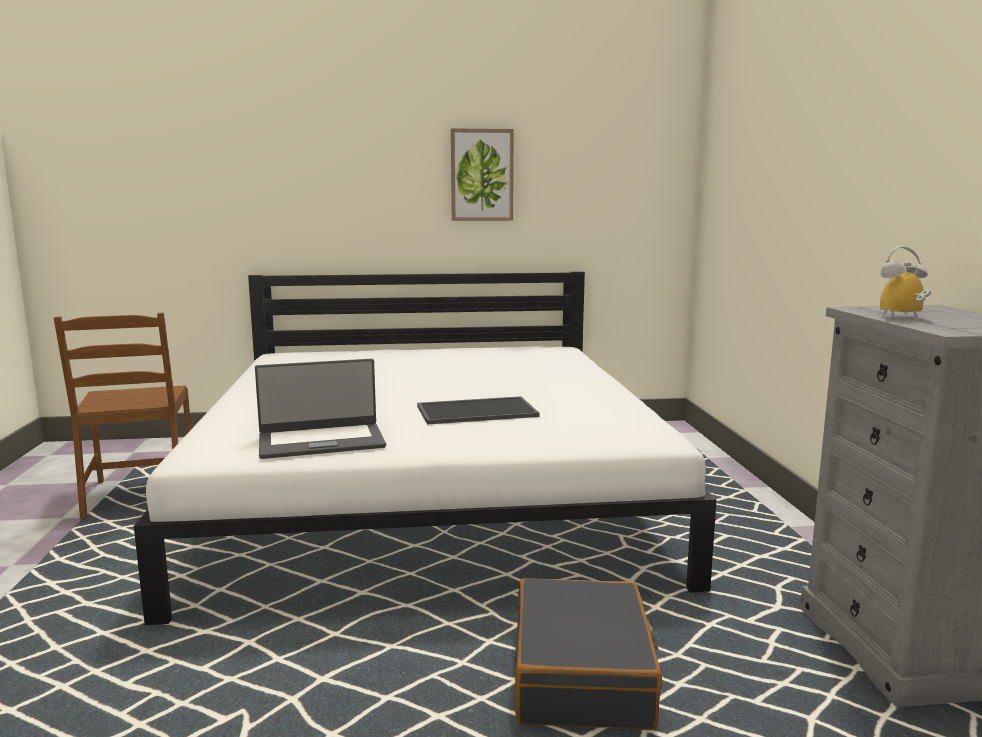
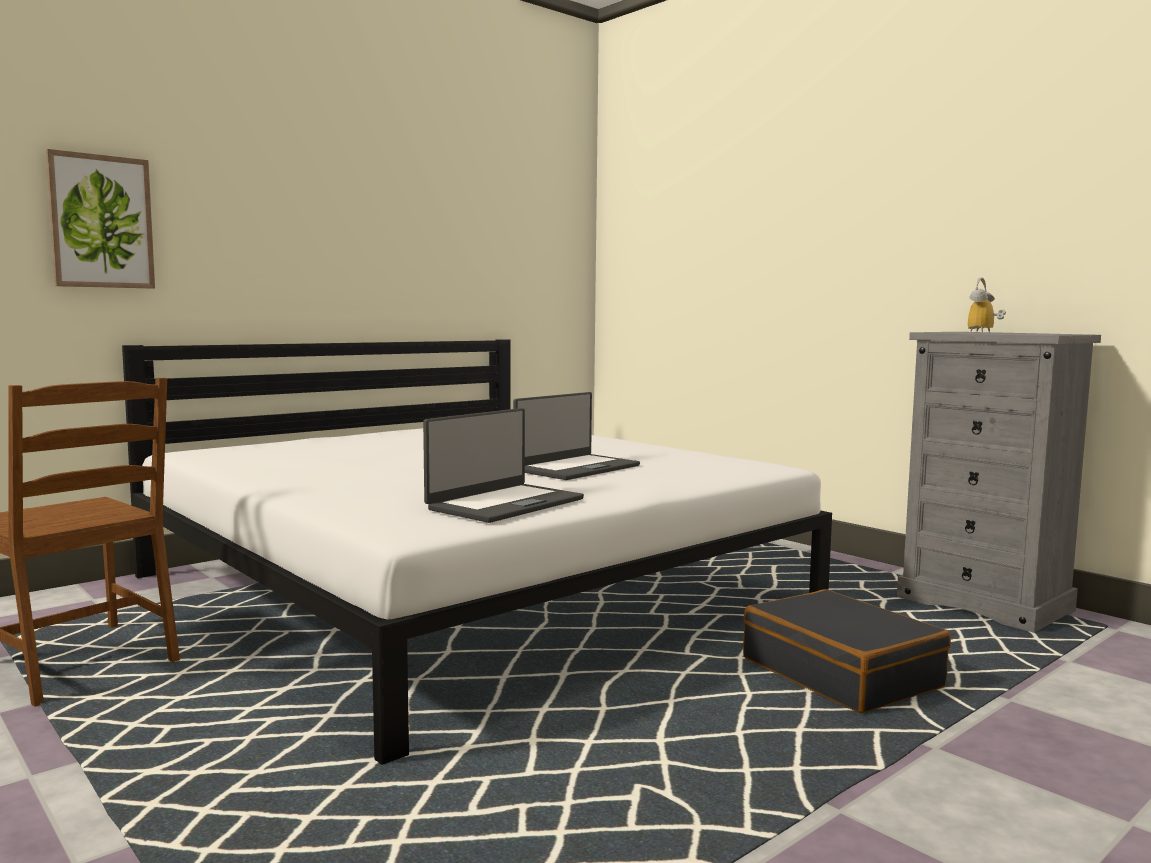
camera: 35 degrees left, 5 degrees down
(477, 411) = (576, 468): tray -> laptop
(482, 175) = (404, 228): picture -> picture (101, 222)

